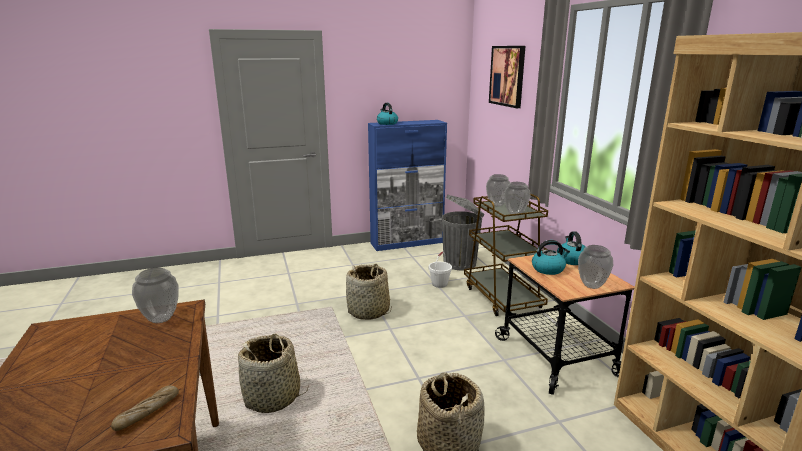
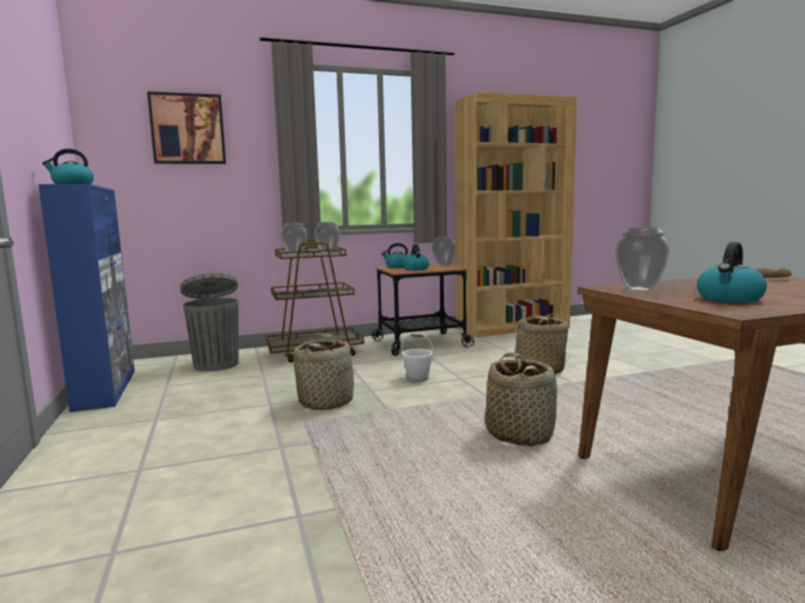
camera: 90 degrees left, 10 degrees down
(80, 343) = (729, 299): none -> kettle
(439, 284) = (268, 373): white bucket -> white bucket (417, 378)

